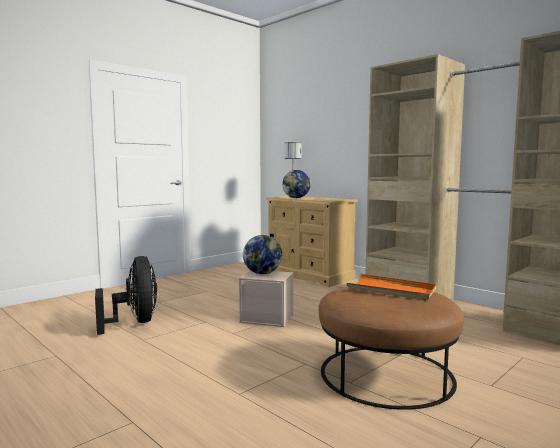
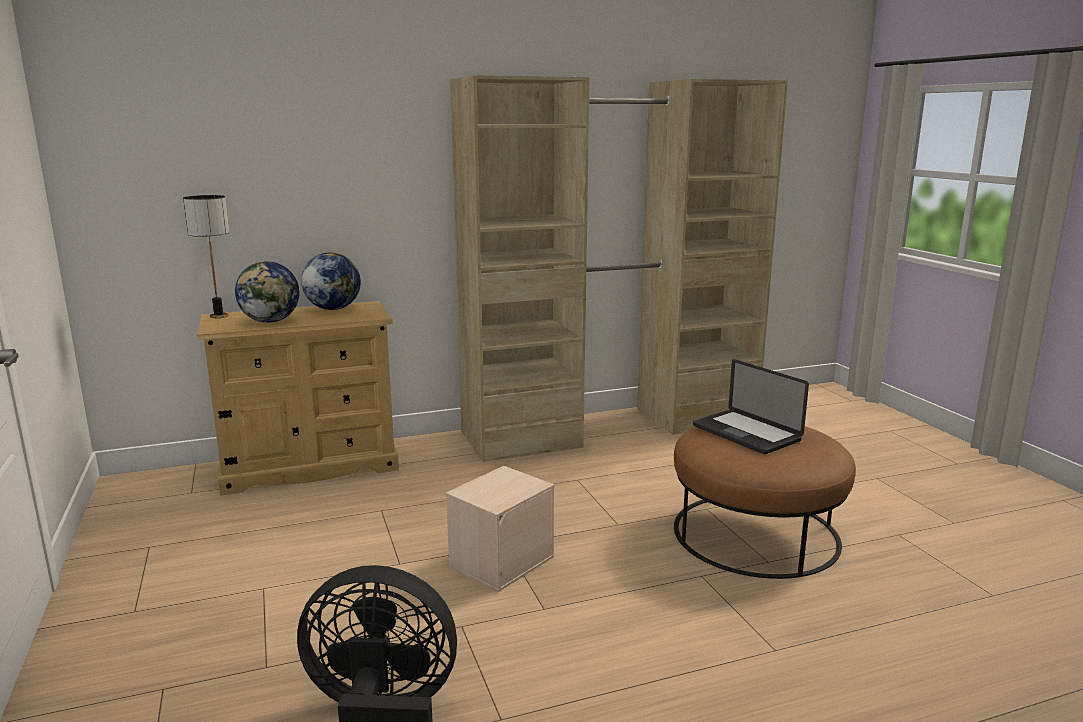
camera: 65 degrees left, 10 degrees up
(262, 273) = (487, 489): globe -> globe (333, 309)
(391, 290) = (746, 433): orange tray -> laptop

